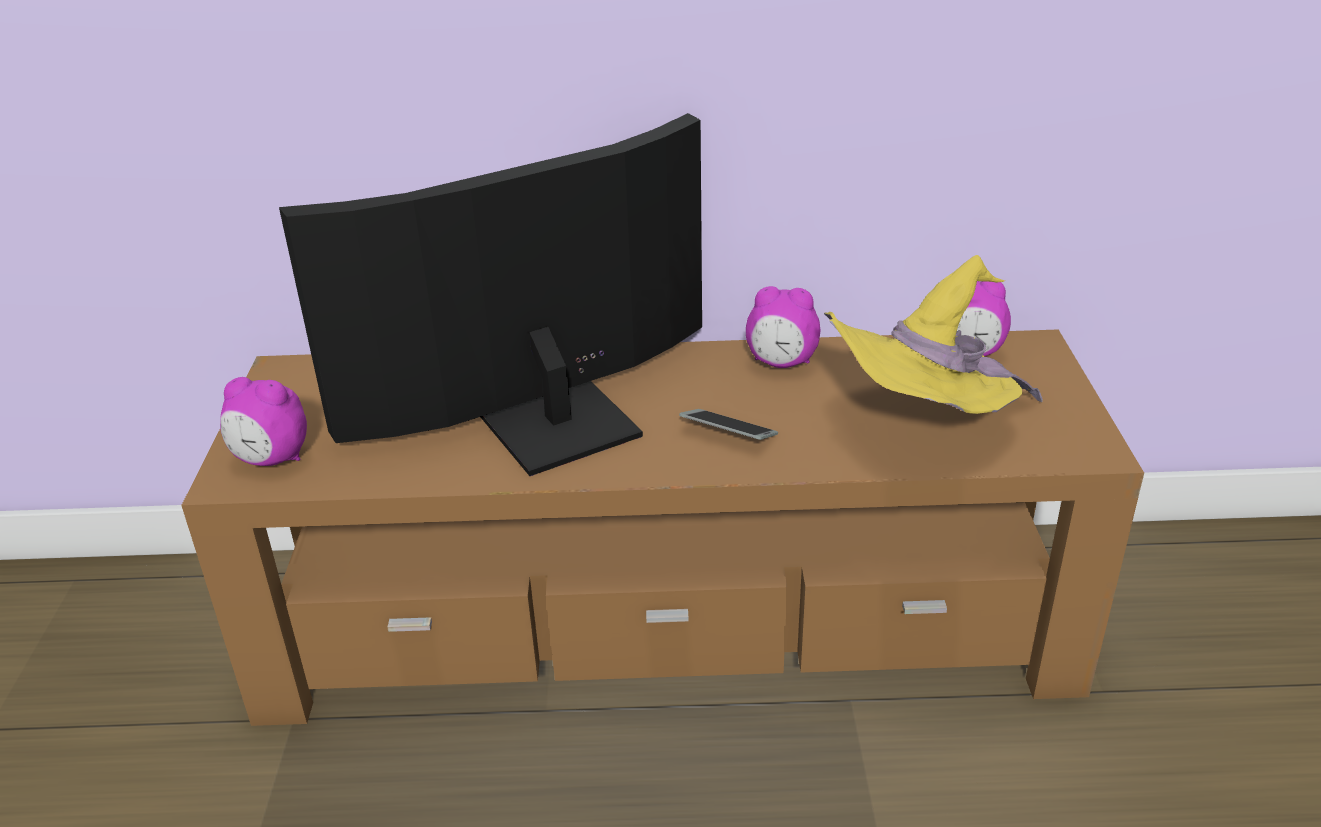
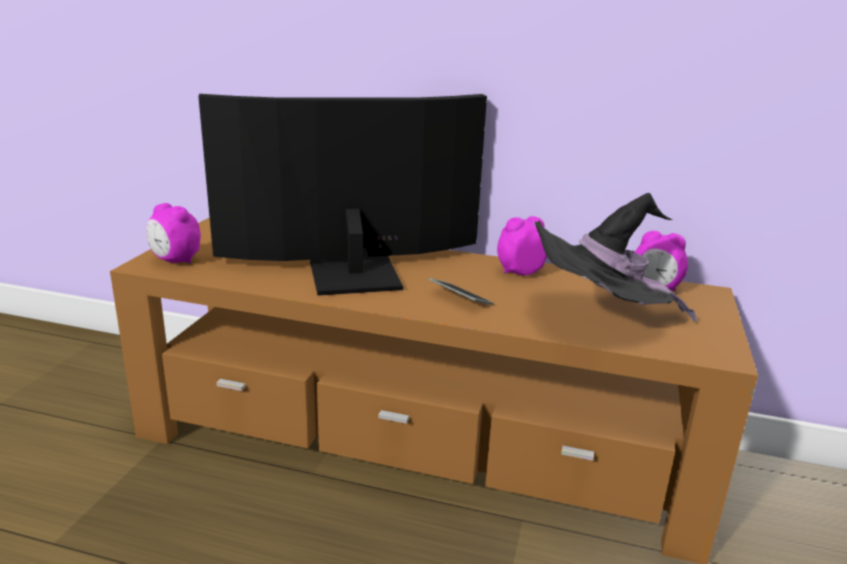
camera: 15 degrees right, 10 degrees down
(781, 363) = (520, 271): alarm clock -> alarm clock turned 135 degrees clockwise
(923, 425) = (599, 318): yellow hat -> black hat

